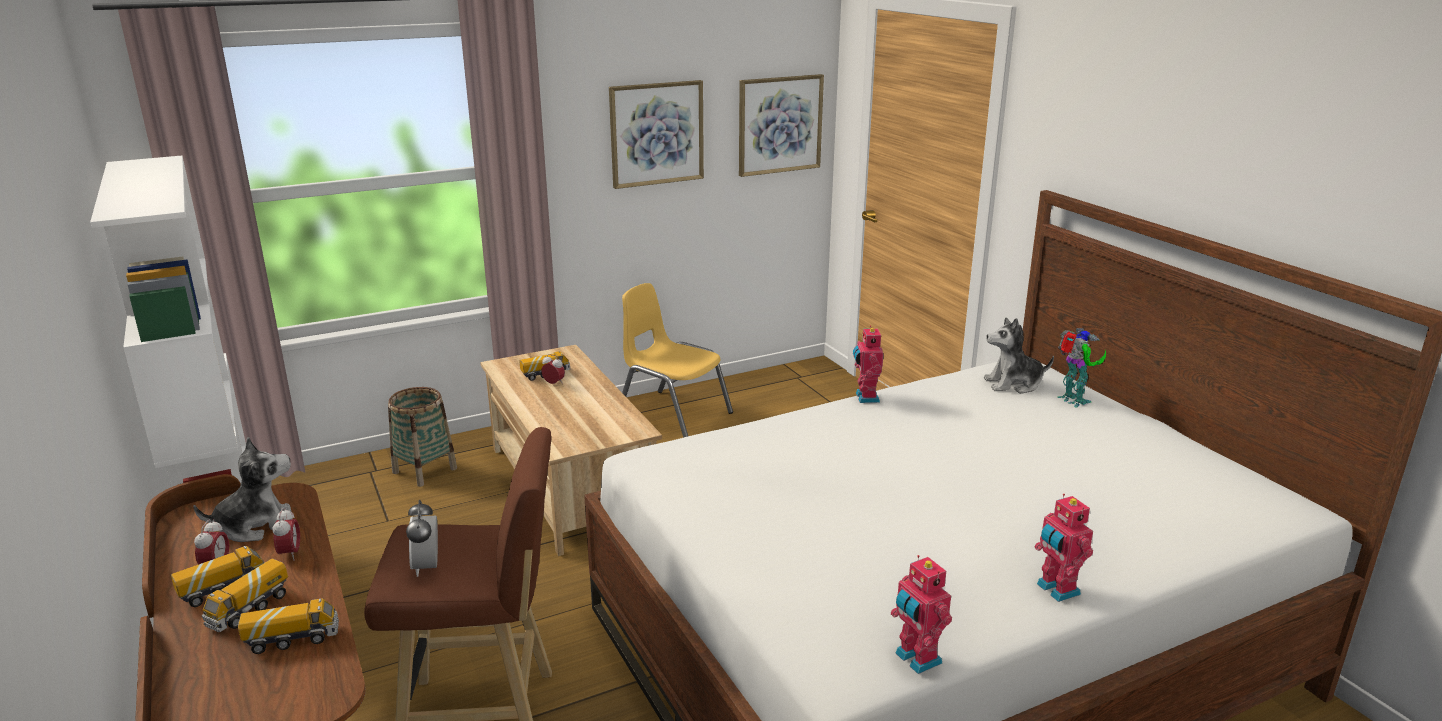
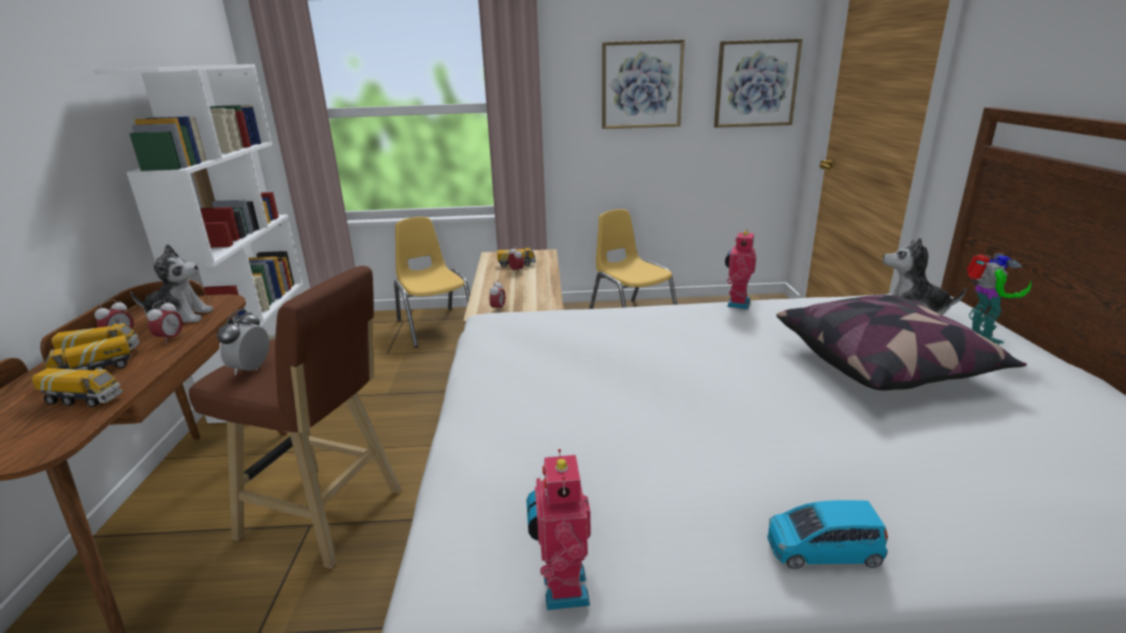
camera: 25 degrees right, 0 degrees up
(424, 470) = (435, 326): basket -> yellow chair
(578, 439) = (498, 309): none -> alarm clock
(1019, 439) = (884, 364): none -> pillow
(1056, 590) = (823, 550): toy robot -> blue toy car

